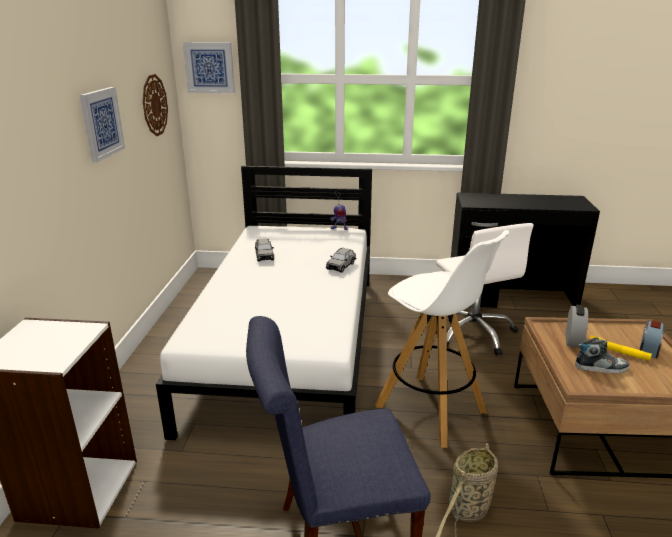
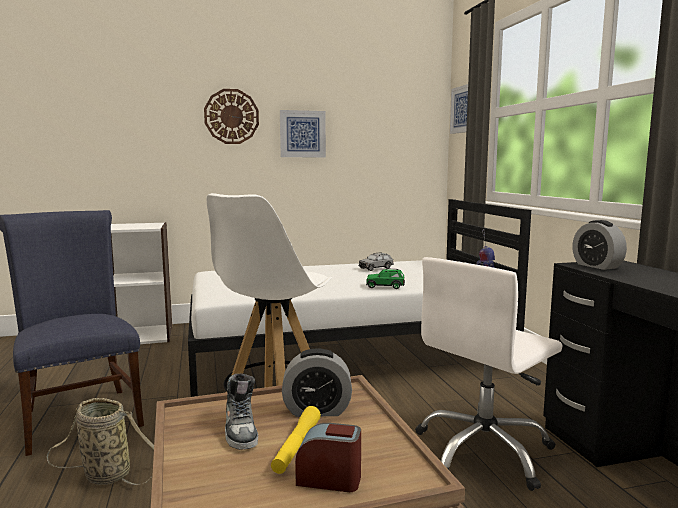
camera: 70 degrees right, 15 degrees down
(154, 105) = (394, 137): wall clock -> wall clock (231, 116)
(341, 266) = (385, 286): grey toy car -> green toy car
(476, 201) = (596, 266): none -> alarm clock

